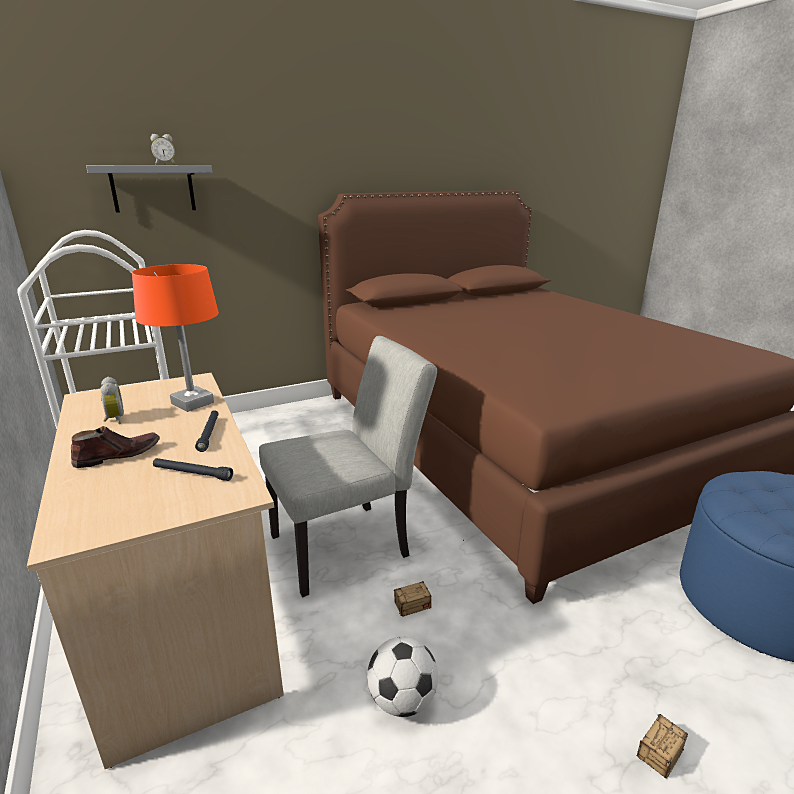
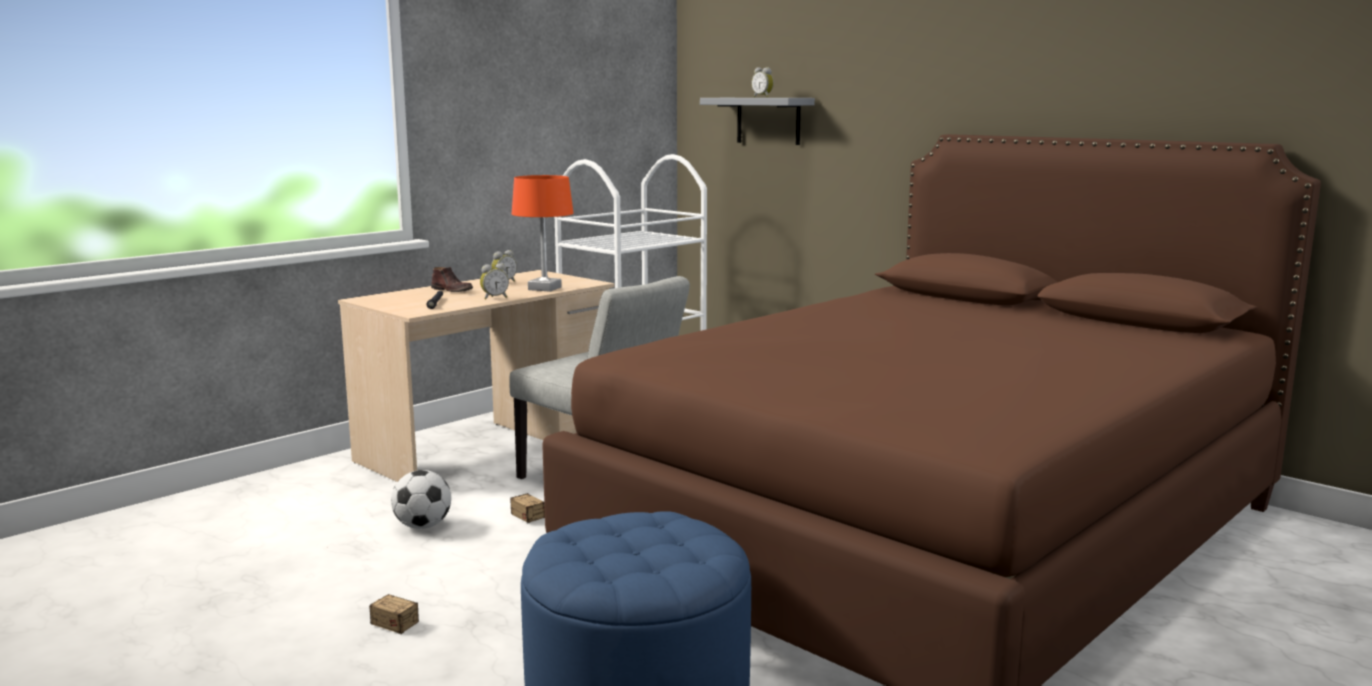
camera: 70 degrees right, 10 degrees down
(209, 434) = (494, 298): black flashlight -> alarm clock

